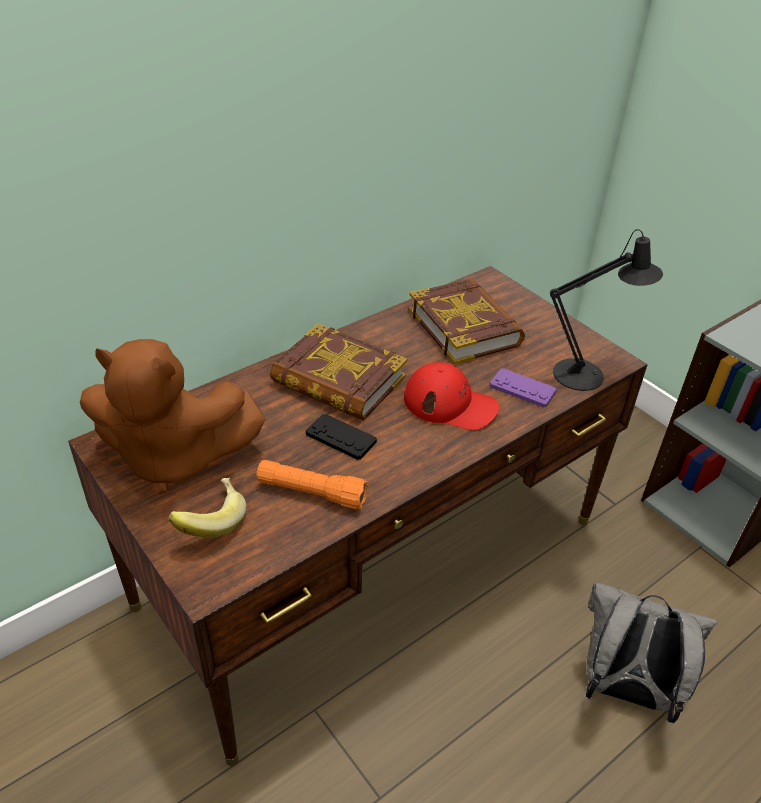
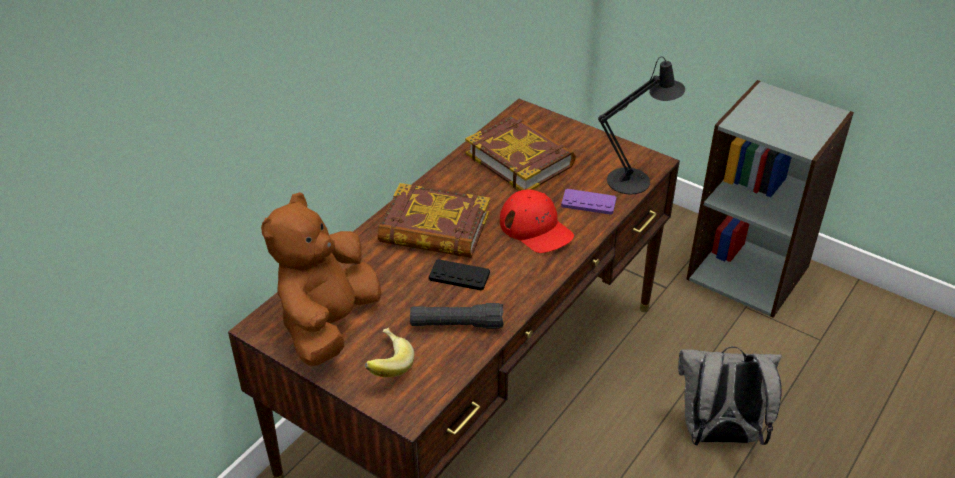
camera: 15 degrees left, 0 degrees up
(173, 458) = (328, 324): brown plush toy -> brown plush toy turned 120 degrees clockwise
(312, 493) = (456, 324): orange flashlight -> black flashlight
(450, 404) = (536, 228): red cap -> red cap turned 45 degrees clockwise

